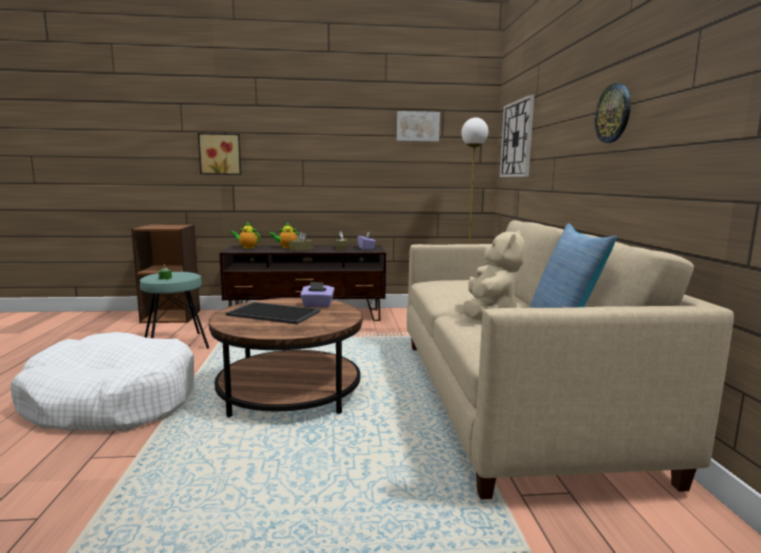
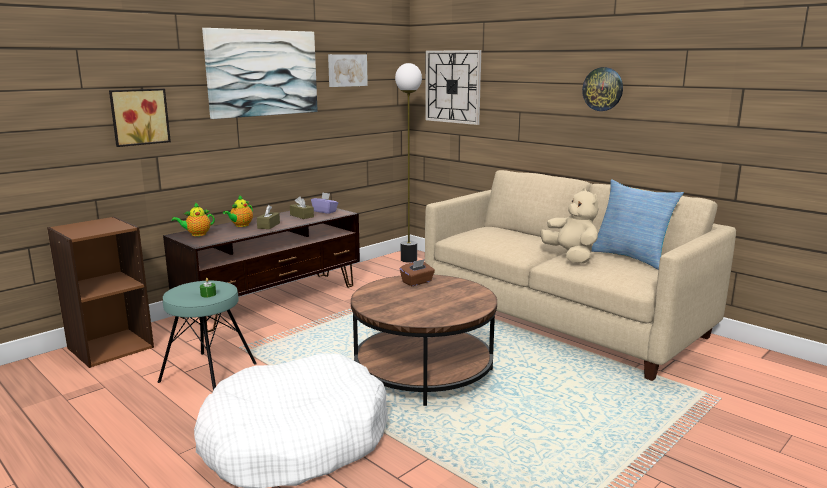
camera: 40 degrees left, 5 degrees up
(275, 313) = (410, 299): tray -> none
(317, 305) = (417, 282): purple tissue box -> brown tissue box
(328, 125) = (263, 73): none -> picture

